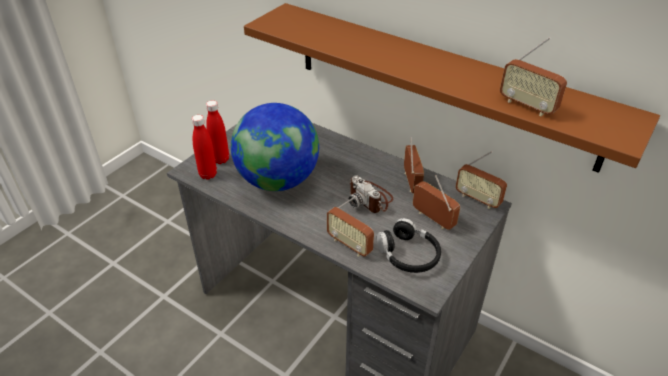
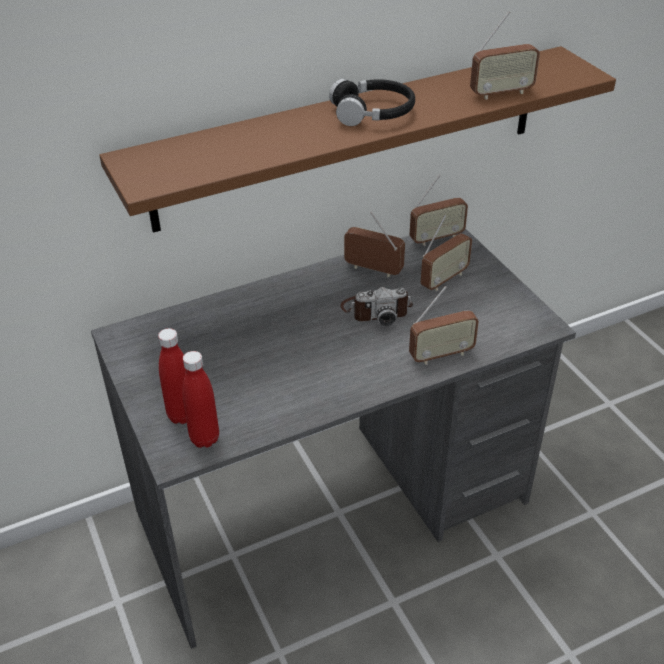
camera: 60 degrees left, 0 degrees up
(278, 180) = (278, 374): globe -> none
(408, 254) = (485, 318): black headphones -> black headphones (373, 113)
(433, 219) = (444, 279): radio -> radio turned 150 degrees clockwise

